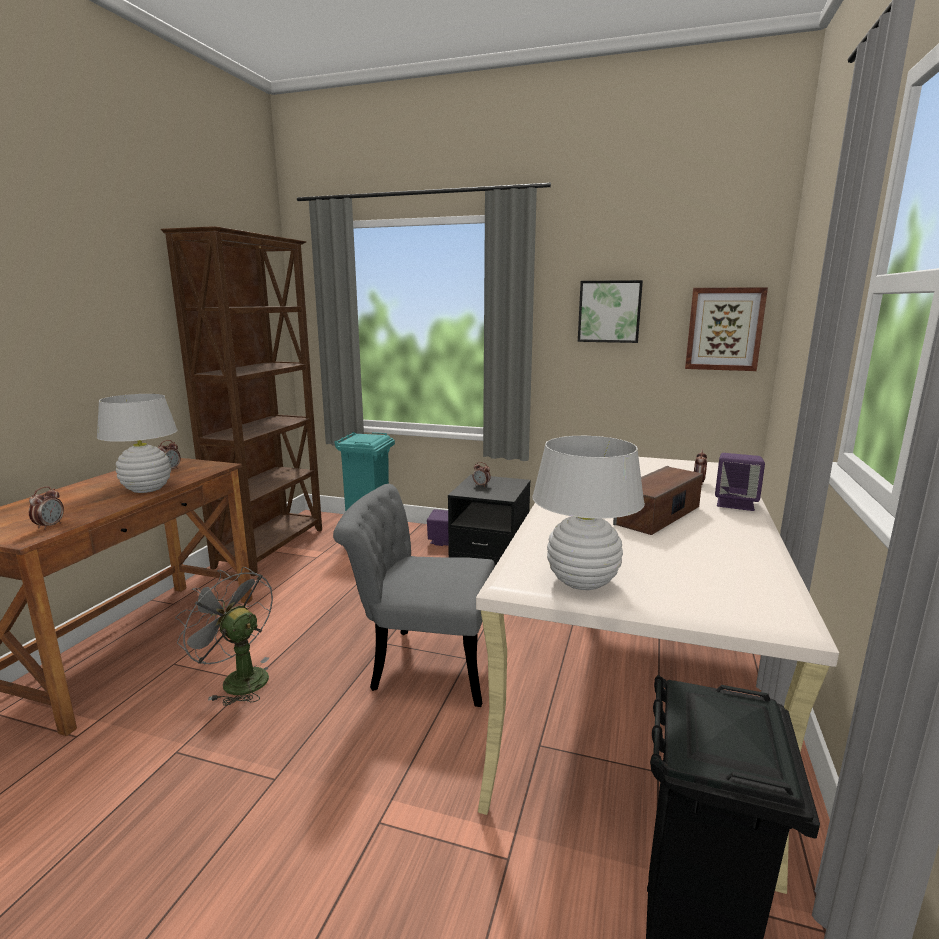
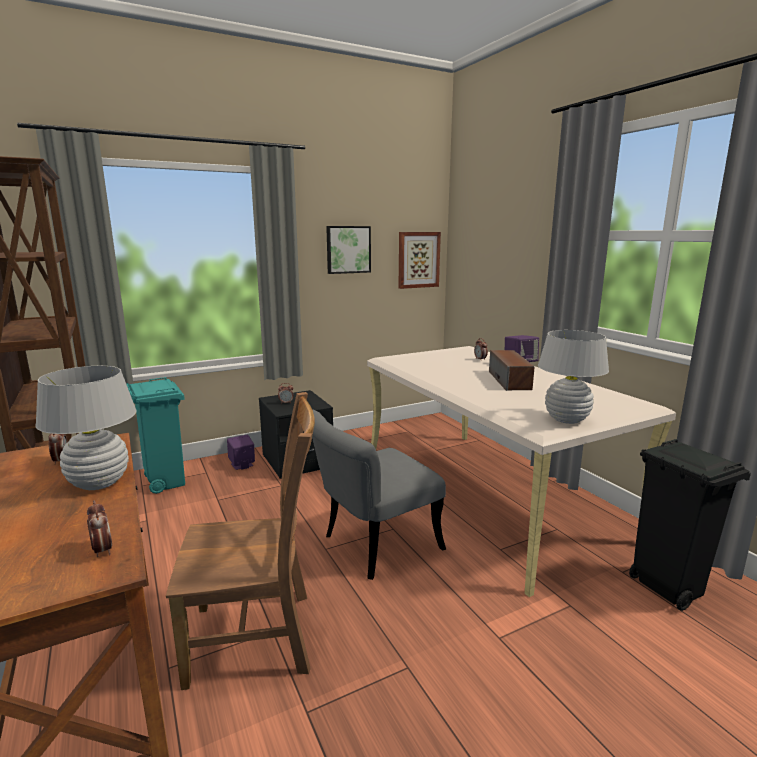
camera: 45 degrees left, 0 degrees up
(237, 679) = (257, 637): grey fan -> brown chair

